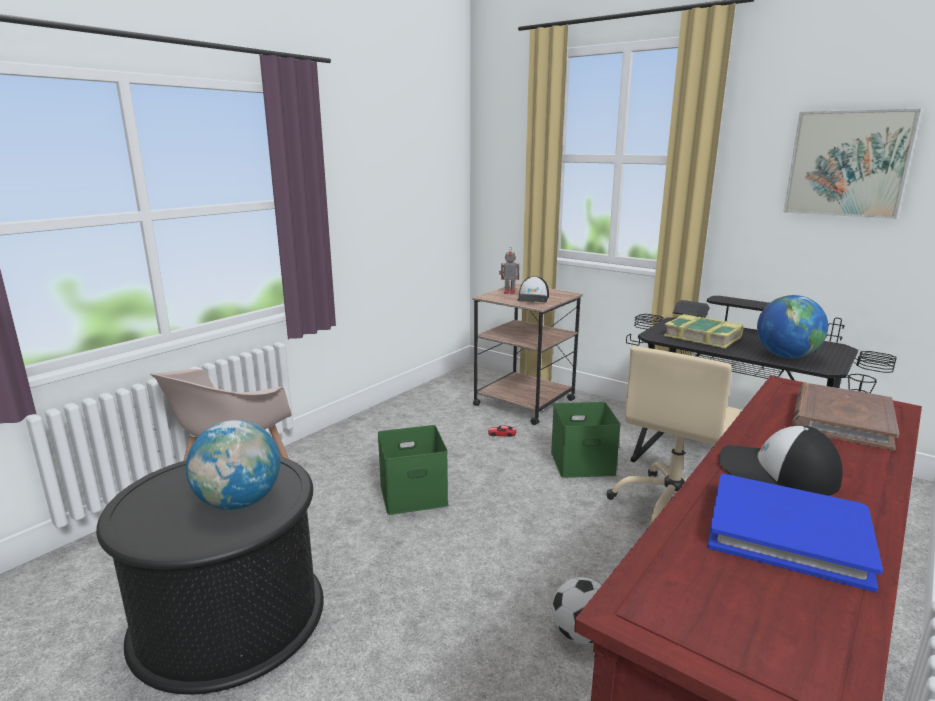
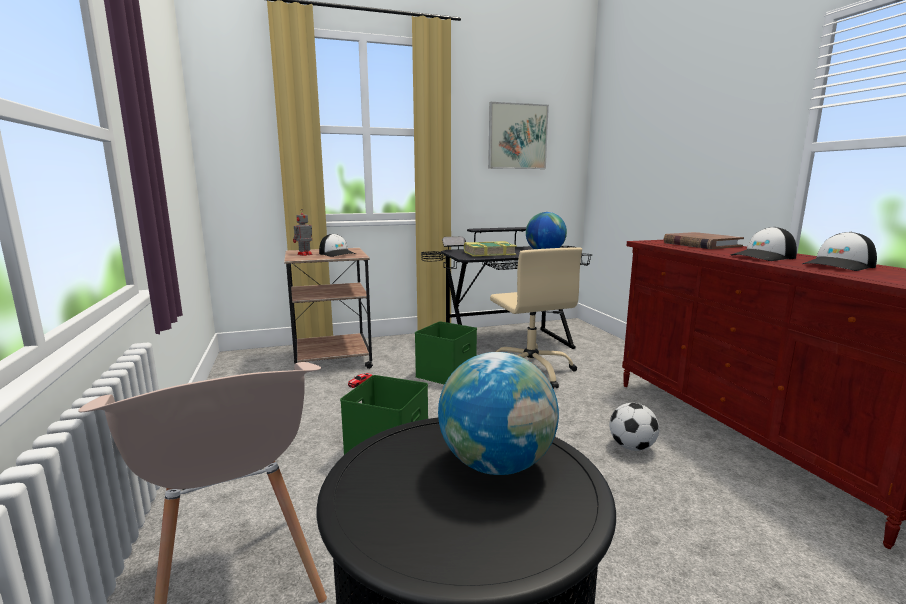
camera: 55 degrees left, 5 degrees down
(787, 534) = (839, 265): blue book -> cap

